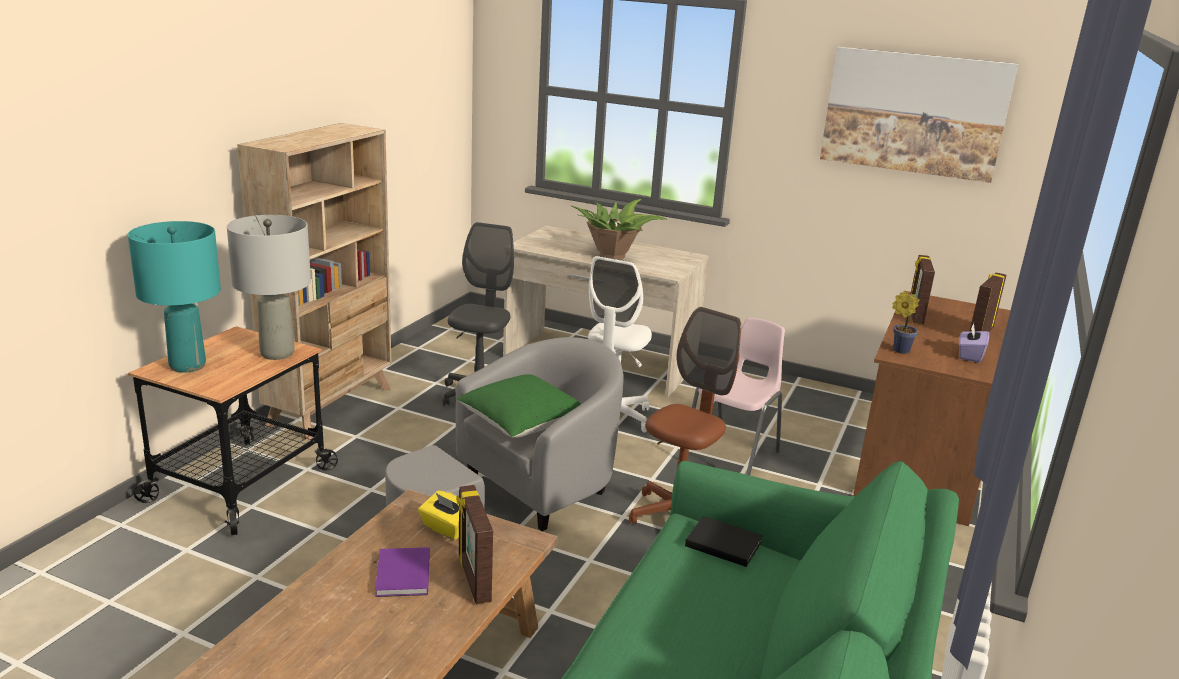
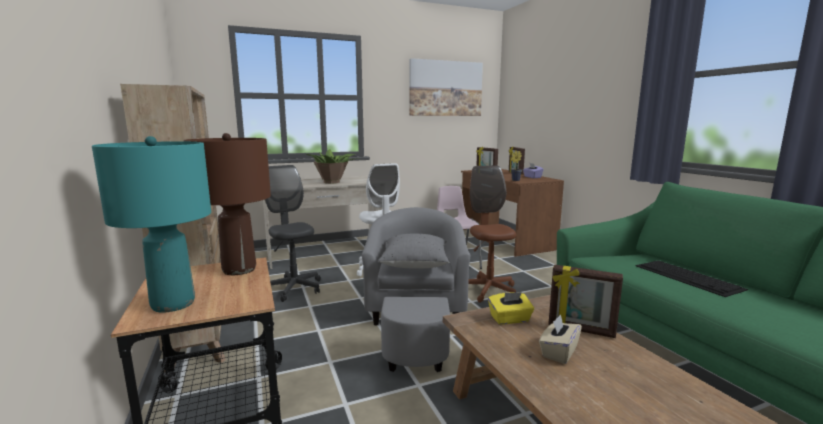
camera: 45 degrees left, 10 degrees down
(276, 353) = (238, 270): grey table lamp -> brown table lamp
(402, 576) = (558, 352): purple book -> beige tissue box
(522, 423) = (414, 264): green pillow -> grey pillow
(708, 615) = (688, 277): none -> keyboard
(722, 543) = (614, 257): black book -> none

